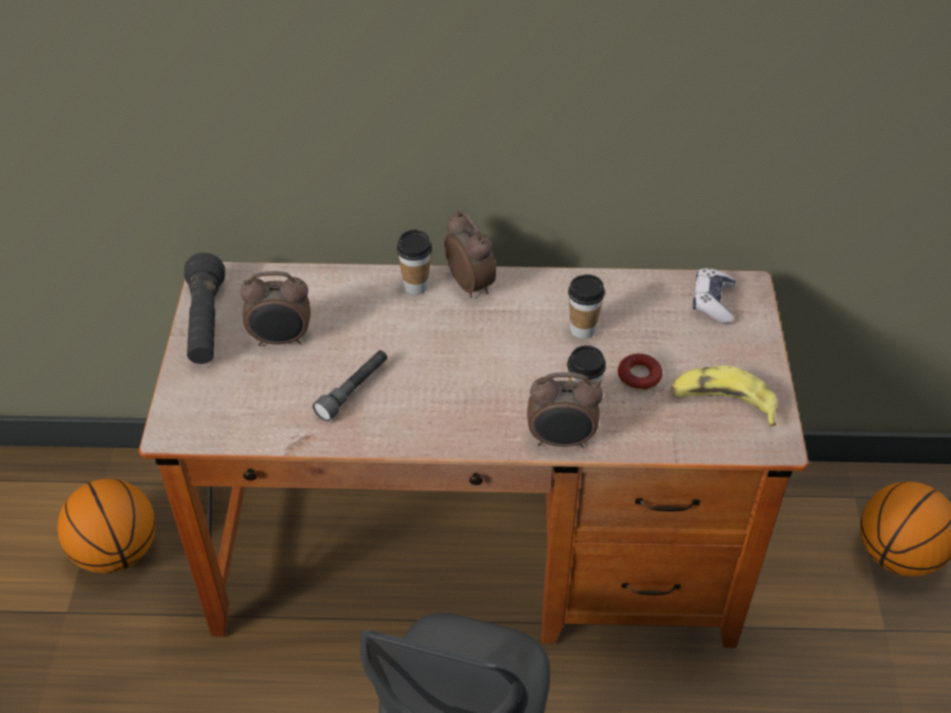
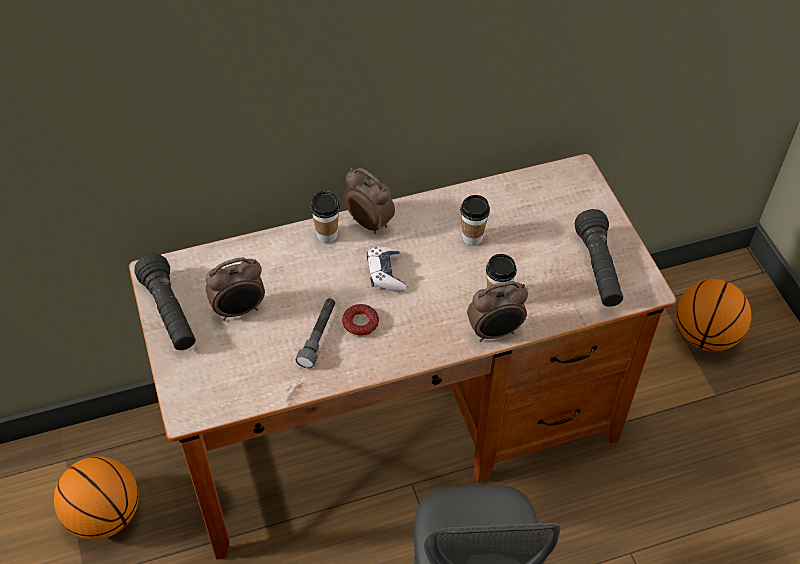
camera: 20 degrees left, 5 degrees up
(639, 376) = (530, 264): donut -> donut (360, 323)
(712, 302) = (558, 189): game controller -> game controller (385, 274)
(722, 403) = (598, 269): banana -> black flashlight

